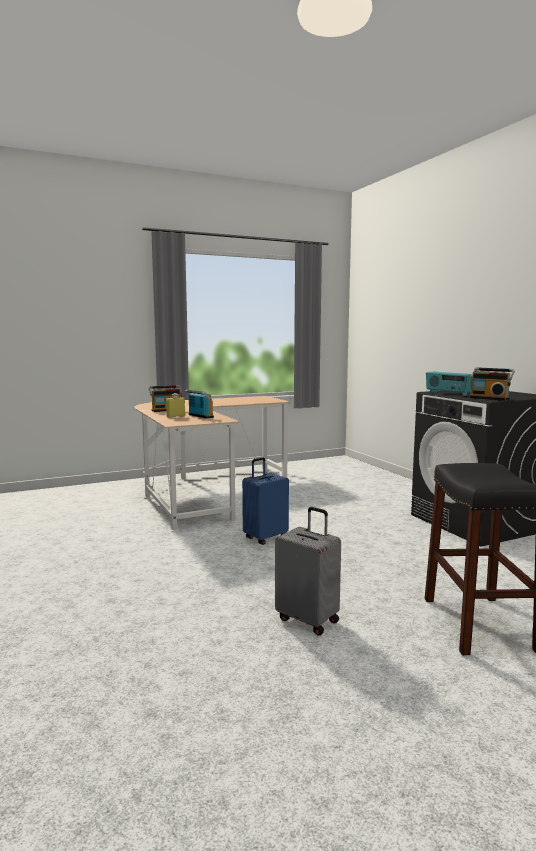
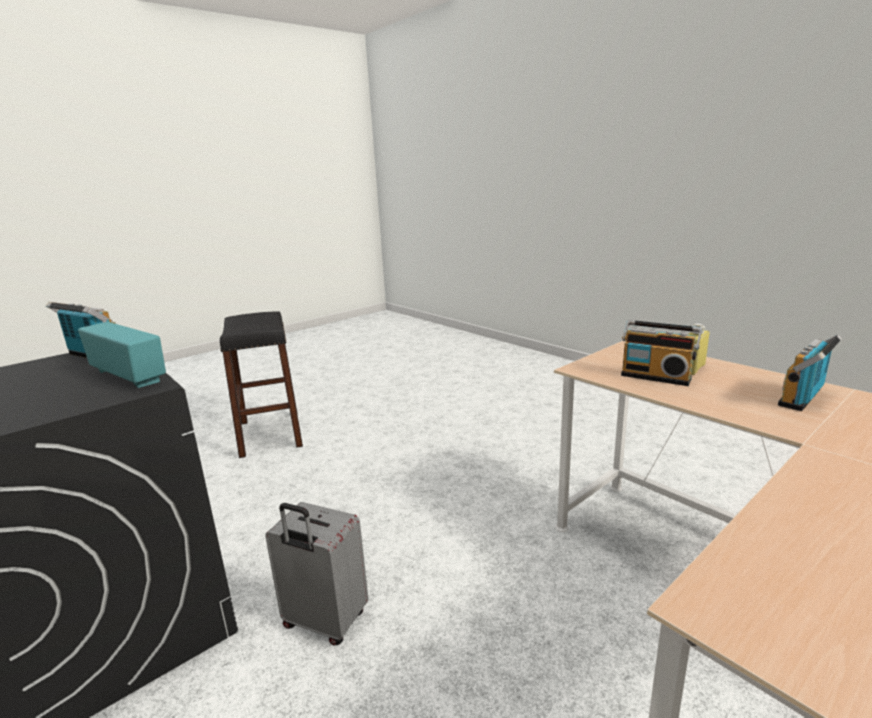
camera: 165 degrees right, 10 degrees up
(265, 538) = (484, 498): blue suitcase -> none
(308, 619) = (397, 416): grey suitcase -> grey suitcase (324, 622)

